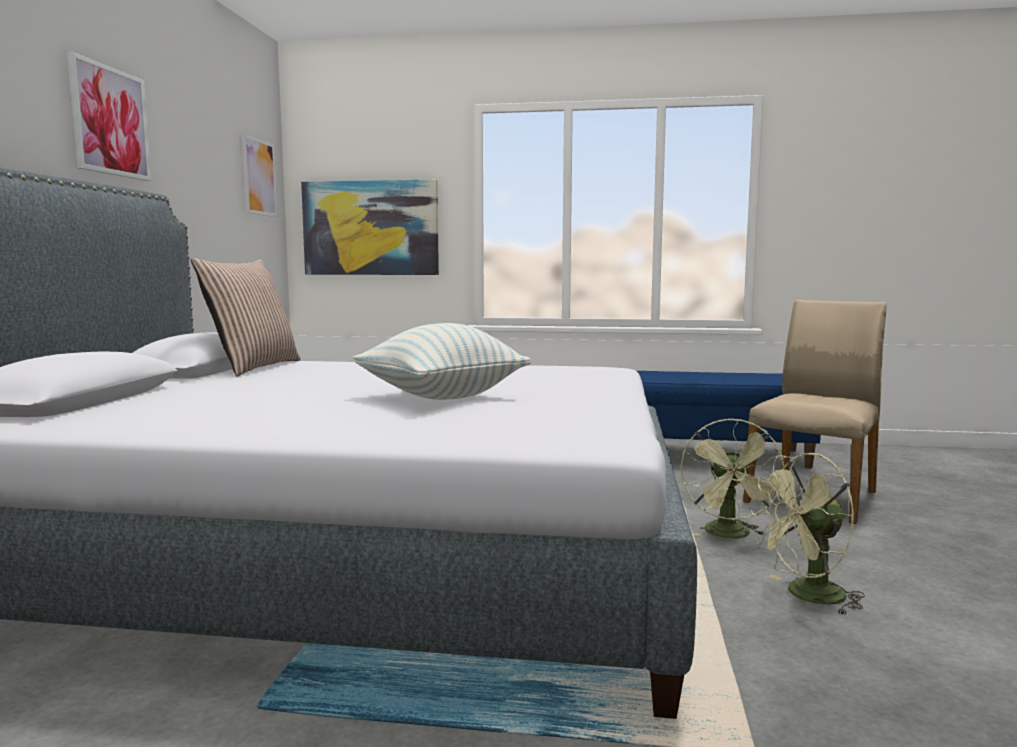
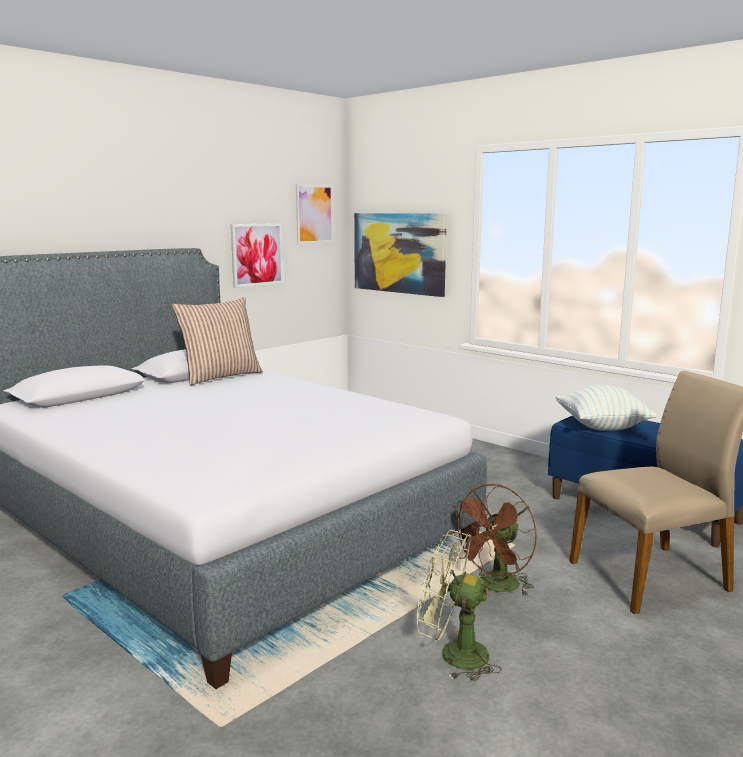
camera: 35 degrees right, 5 degrees up
(110, 121) = (162, 203): picture -> picture (257, 254)
(441, 396) = (232, 430): pillow -> pillow (602, 426)
(730, 535) = (495, 587): green fan -> brown fan

